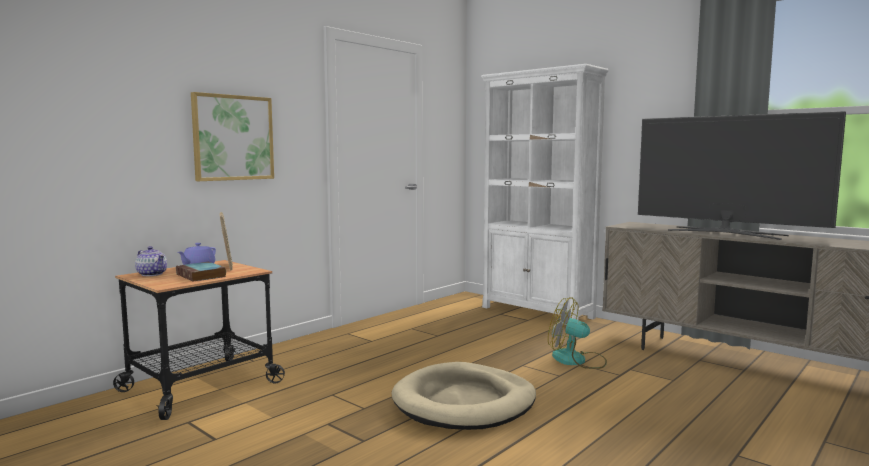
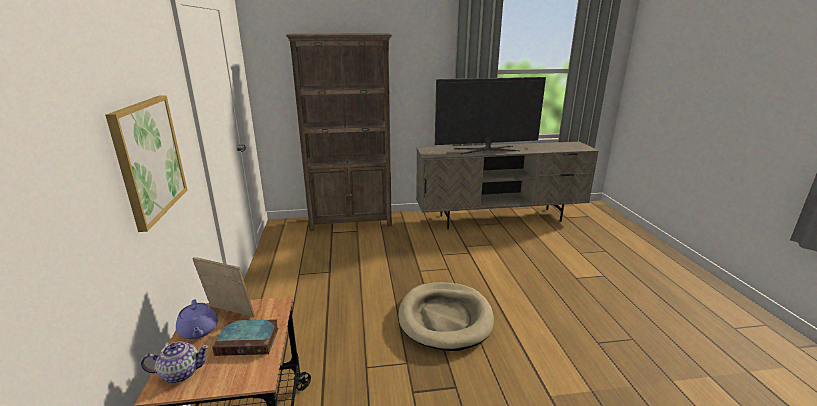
camera: 50 degrees left, 15 degrees up
(537, 312) = (351, 222): white bookcase -> brown bookcase
(576, 360) = (436, 252): fan -> none

